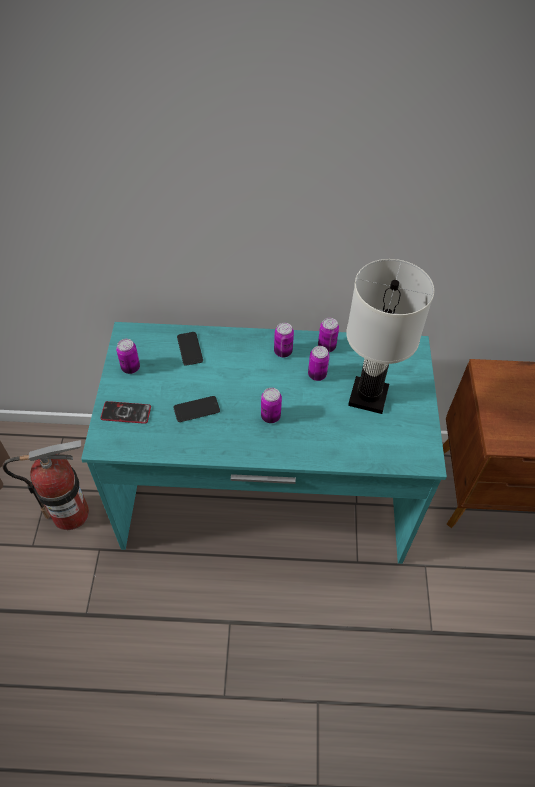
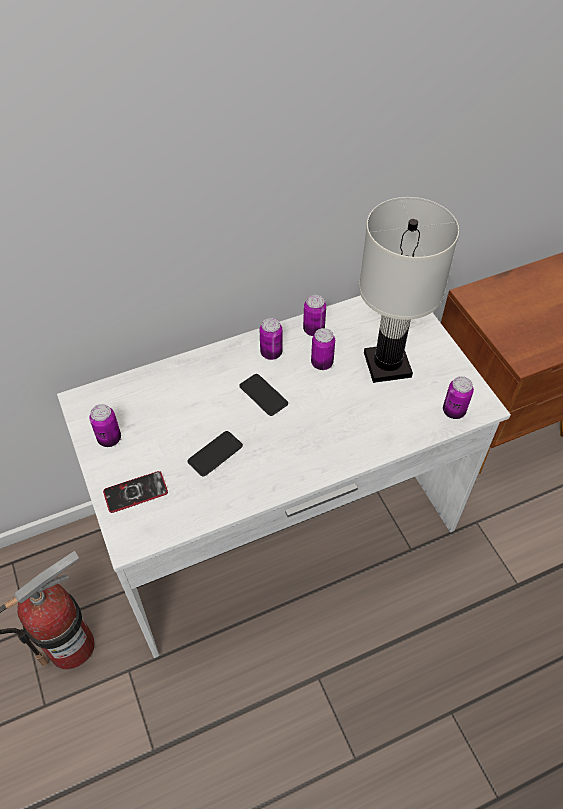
camera: 25 degrees left, 0 degrees up
(190, 349) = (166, 390): phone -> phone (263, 395)
(264, 497) = (281, 527): turquoise desk -> white desk
(270, 416) = (300, 427): can -> can (453, 411)

